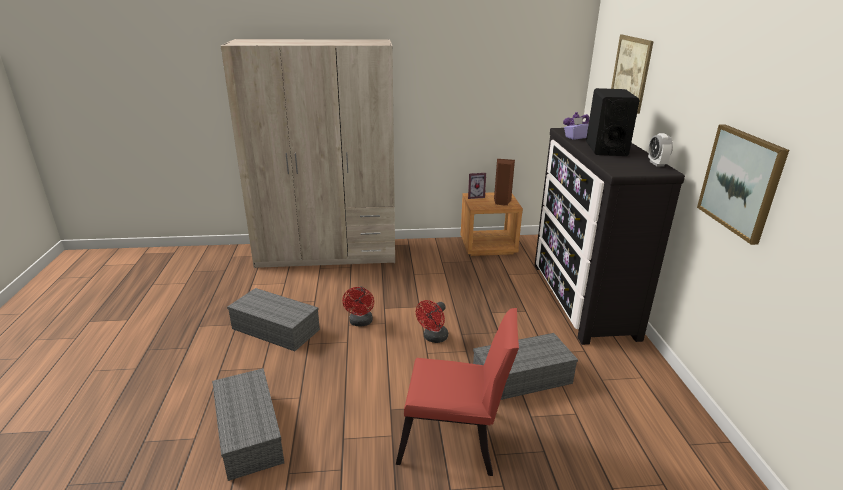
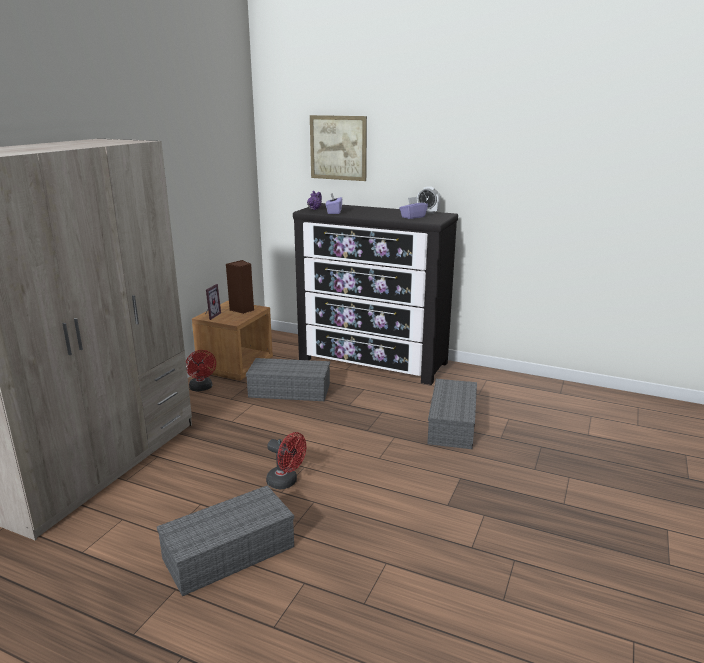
camera: 60 degrees left, 5 degrees down
(250, 433) = (424, 619): grey storage box -> grey storage box (291, 390)
(433, 338) = (359, 447): red fan -> red fan (202, 388)
(455, 439) = (508, 482): red chair -> none
(606, 149) = (376, 213): black speaker -> none
(620, 162) = (413, 217): none -> purple tissue box
(741, 182) = (516, 202): picture -> none

